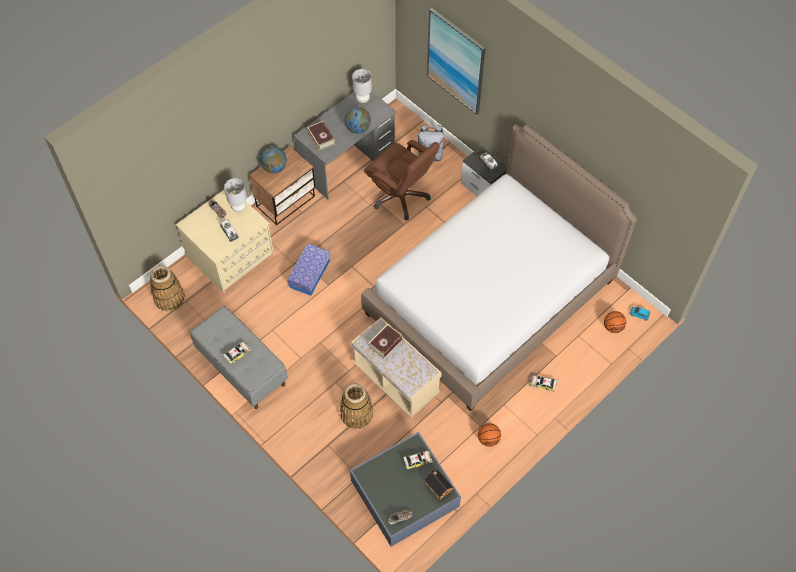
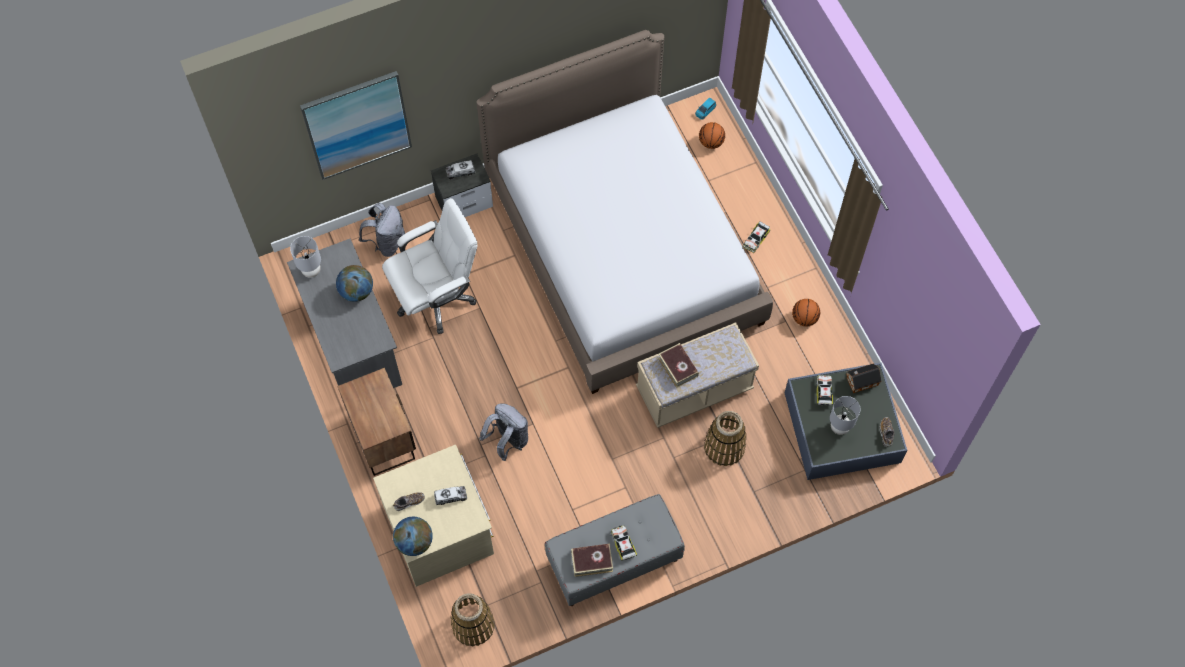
camera: 70 degrees left, 5 degrees up
(239, 208) = (416, 475): grey table lamp -> grey table lamp (840, 427)
(274, 167) = (365, 414): globe -> globe (414, 542)
(309, 274) = (508, 441): storage box -> grey backpack
(321, 138) = (352, 340): book -> book (592, 561)
(401, 196) = (436, 297): brown office chair -> white office chair

